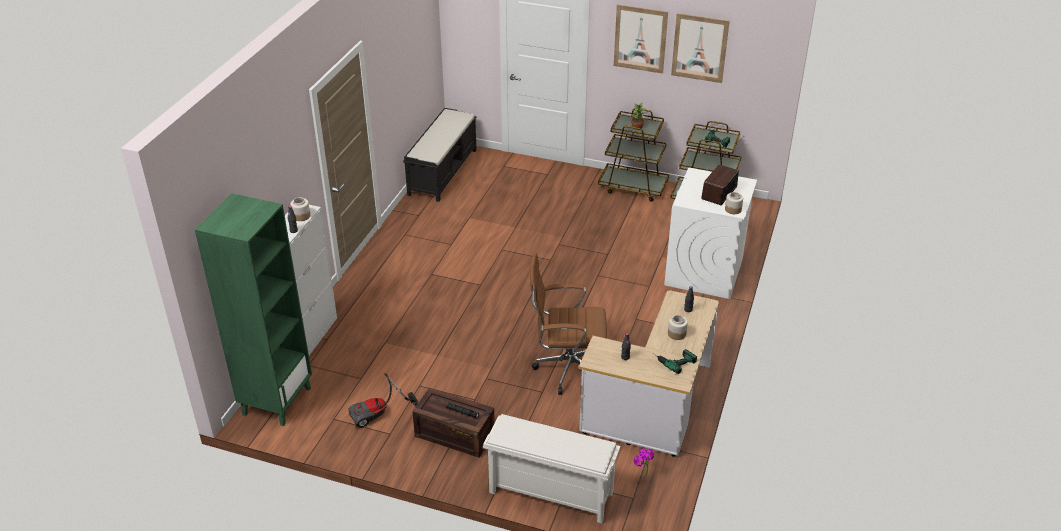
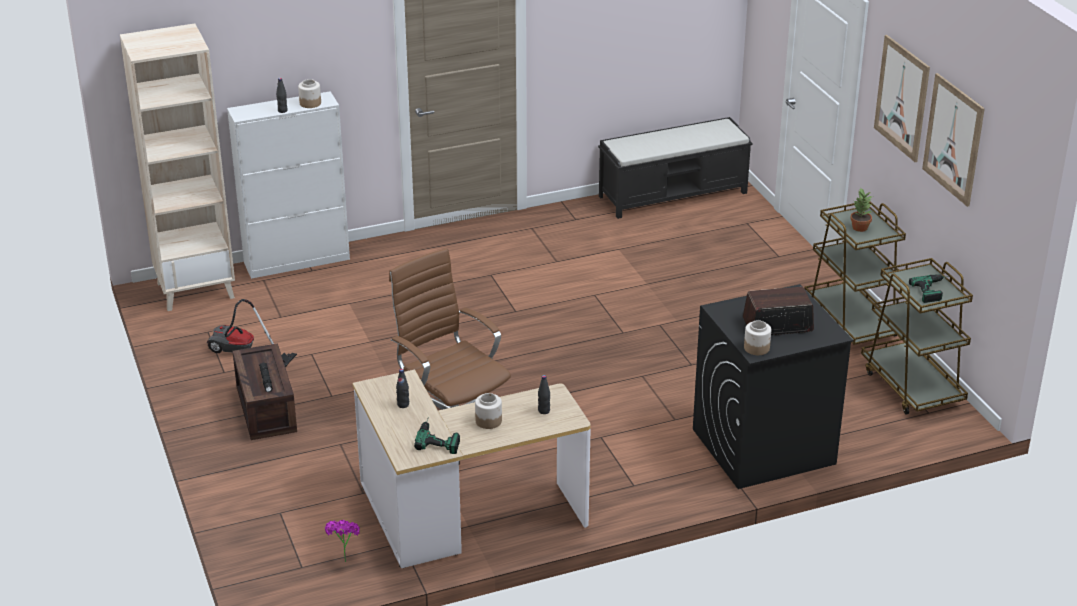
camera: 50 degrees right, 5 degrees down
(277, 400) = (196, 290): green bookcase -> beige bookcase
(549, 493) = (248, 508): white shoe rack -> none
(704, 271) = (762, 447): white washing machine -> black washing machine

